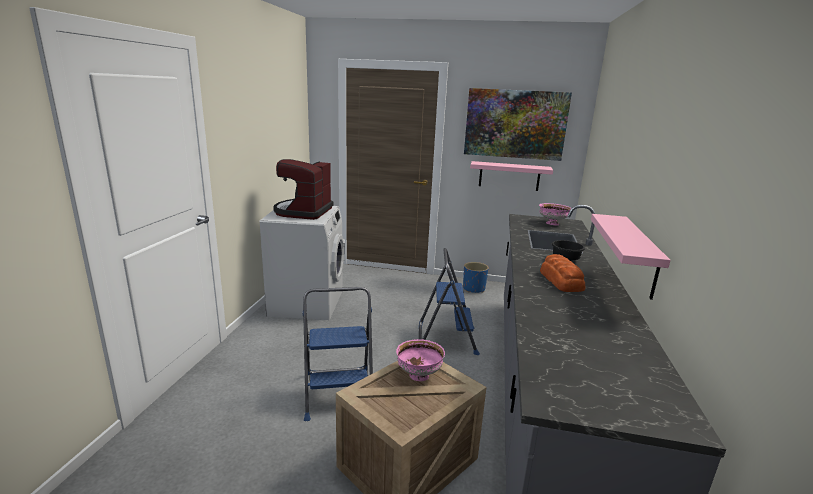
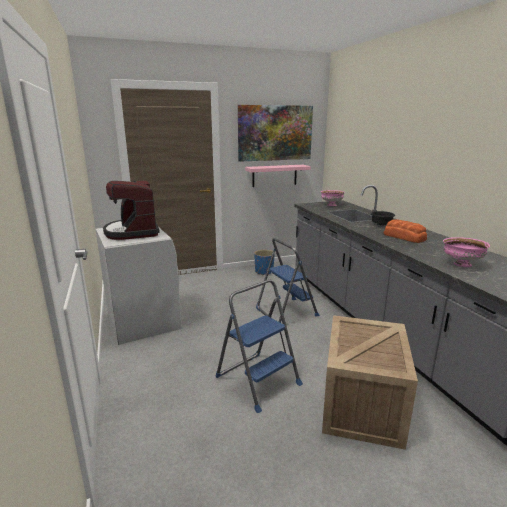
camera: 30 degrees left, 0 degrees up
(418, 375) = (356, 333): pink bowl -> pink bowl (461, 264)
(640, 256) = (449, 208): pink shelf -> none

